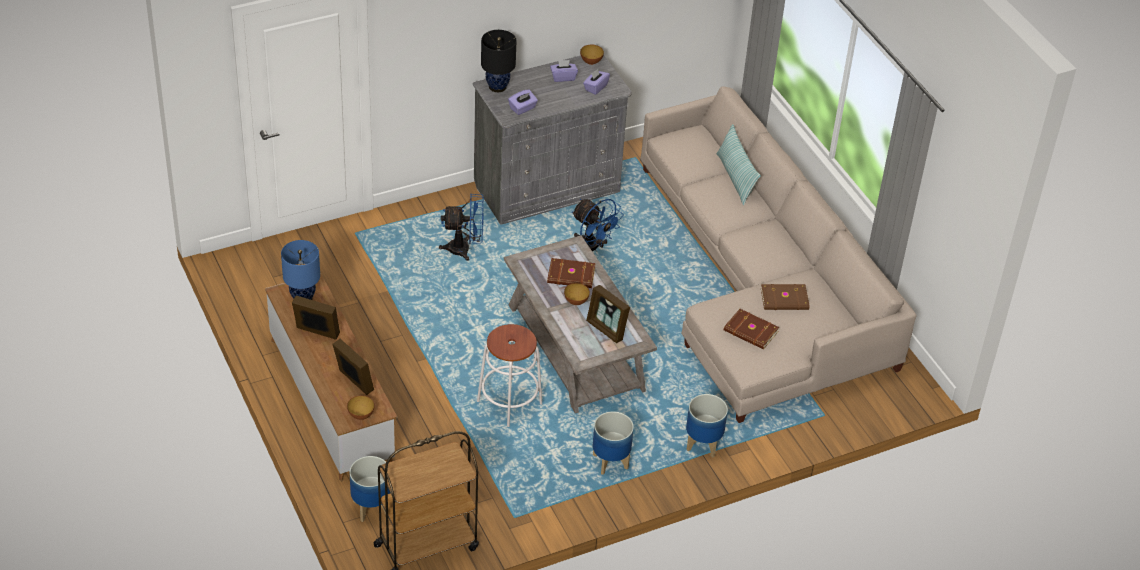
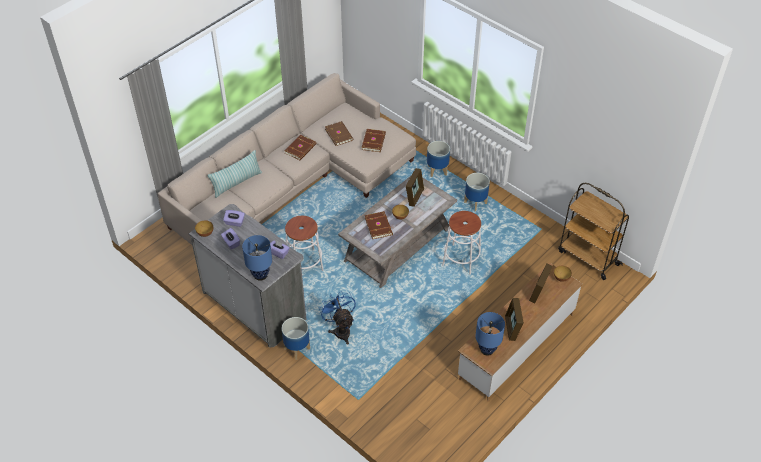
camera: 110 degrees left, 5 degrees up
(370, 508) = (580, 292): planter -> planter (297, 349)
(497, 86) = (260, 275): black table lamp -> blue table lamp
(592, 249) = (304, 264): blue fan -> white stool
(773, 254) = (301, 149): none -> brown book

